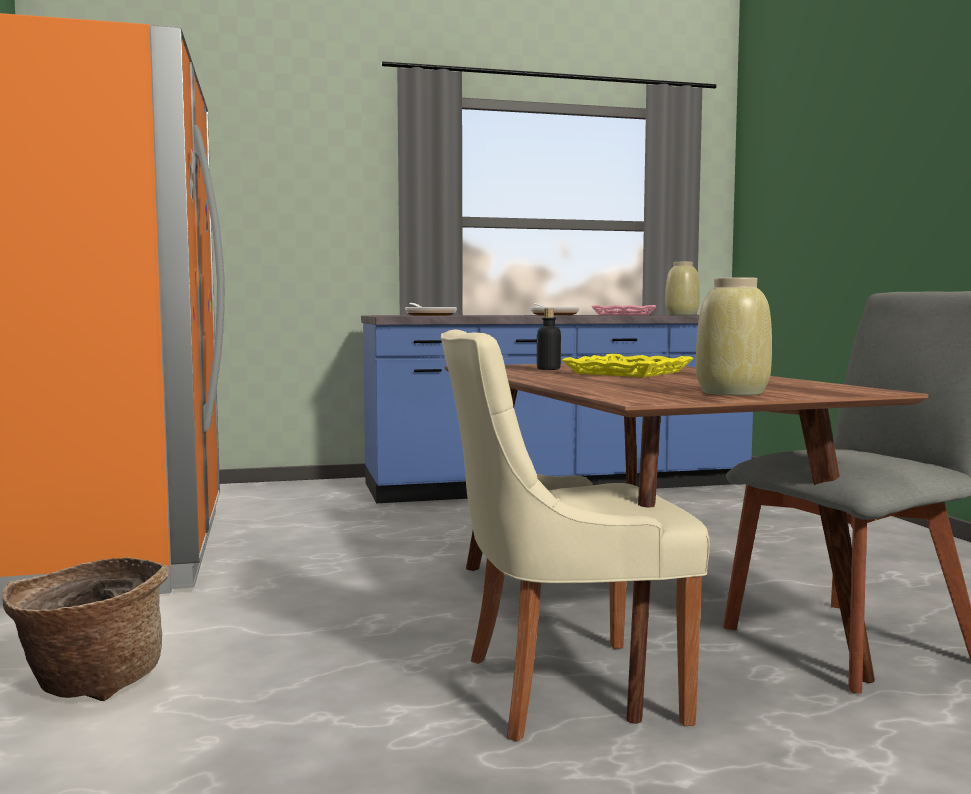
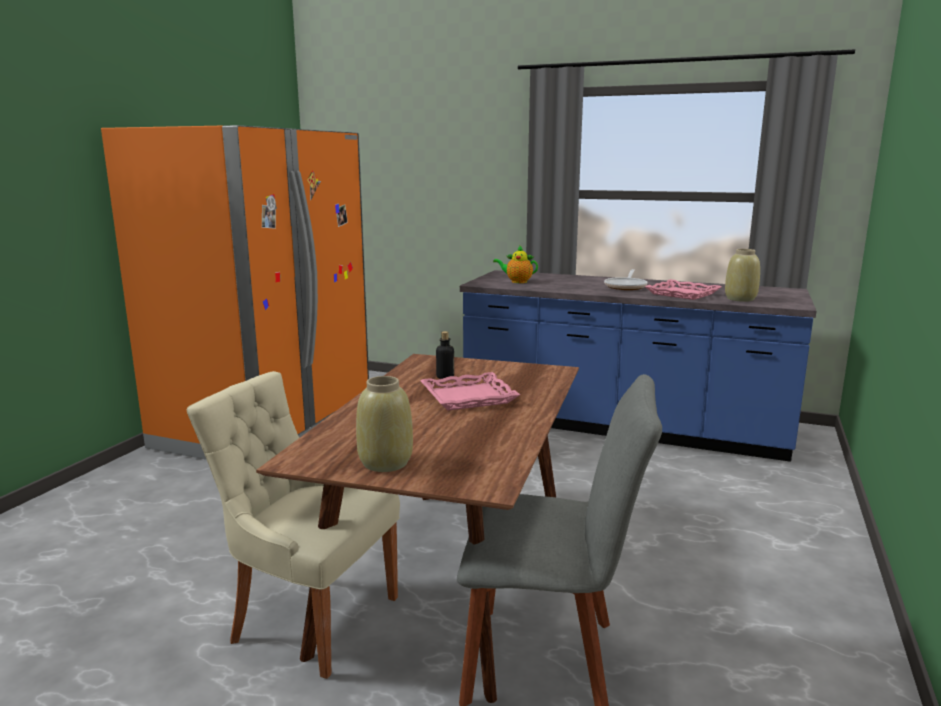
camera: 35 degrees right, 10 degrees up
(90, 684) = (142, 522): basket -> none
(429, 315) = (517, 281): frying pan -> teapot
(629, 373) = (468, 397): yellow tray -> pink tray

